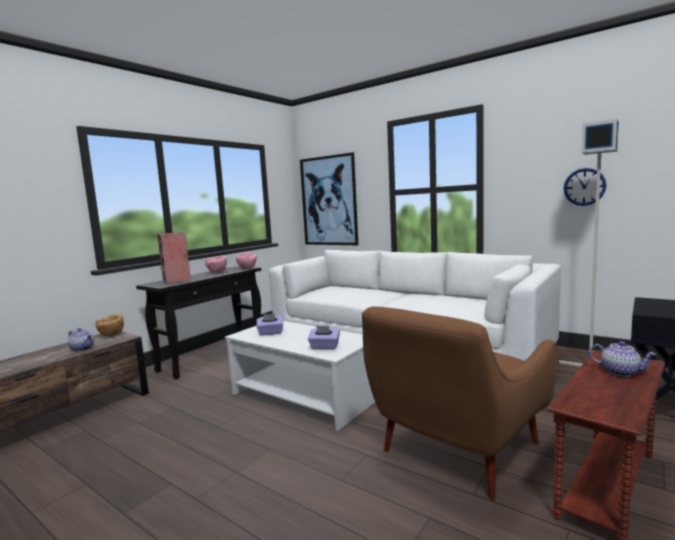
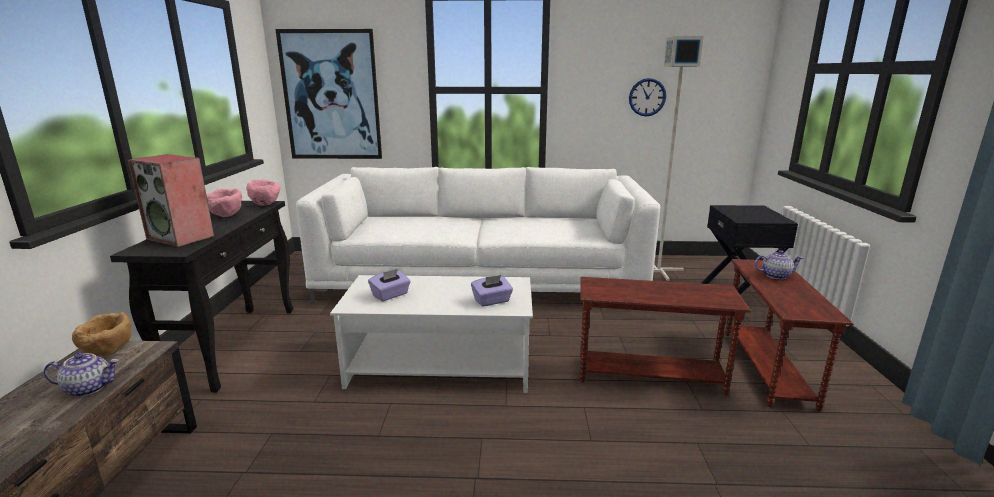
camera: 35 degrees left, 10 degrees up
(456, 451) = (650, 376): brown armchair -> brown side table

